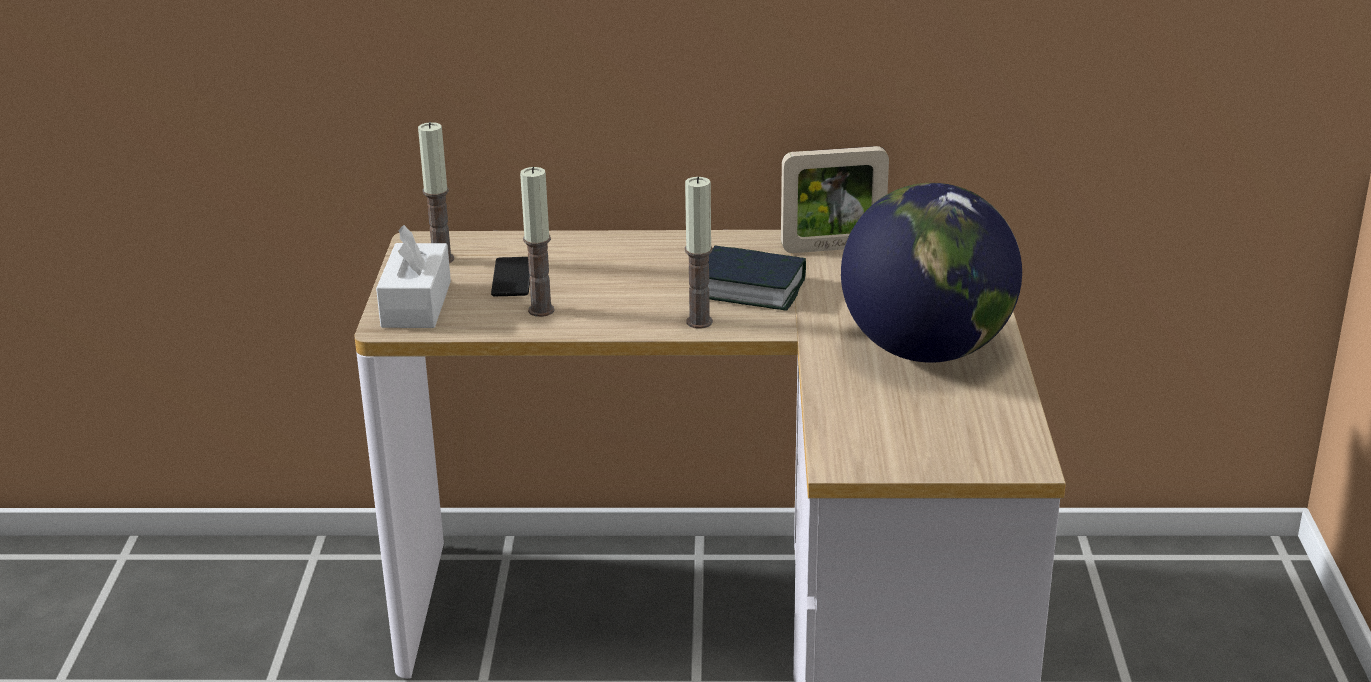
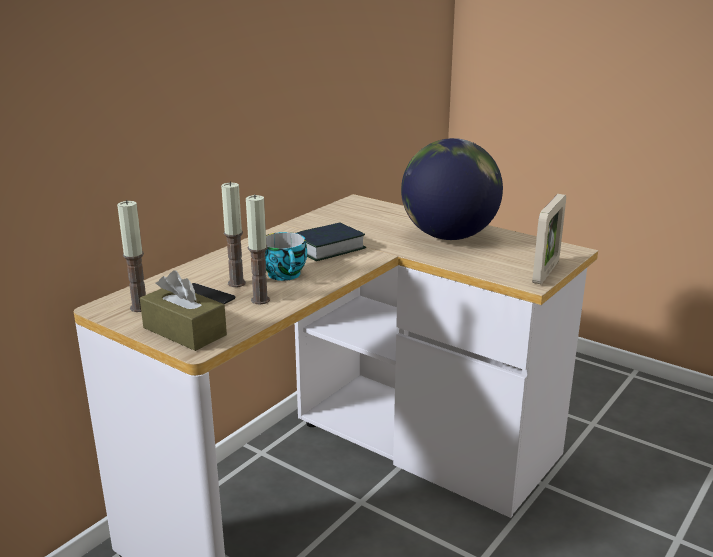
camera: 55 degrees left, 5 degrees down
(416, 304) = (184, 331): white tissue box -> brown tissue box
(630, 296) = (286, 275): none -> cup
(699, 322) = (343, 268): candle -> candle (236, 283)
(832, 247) = (317, 222): picture frame -> picture frame (546, 272)

